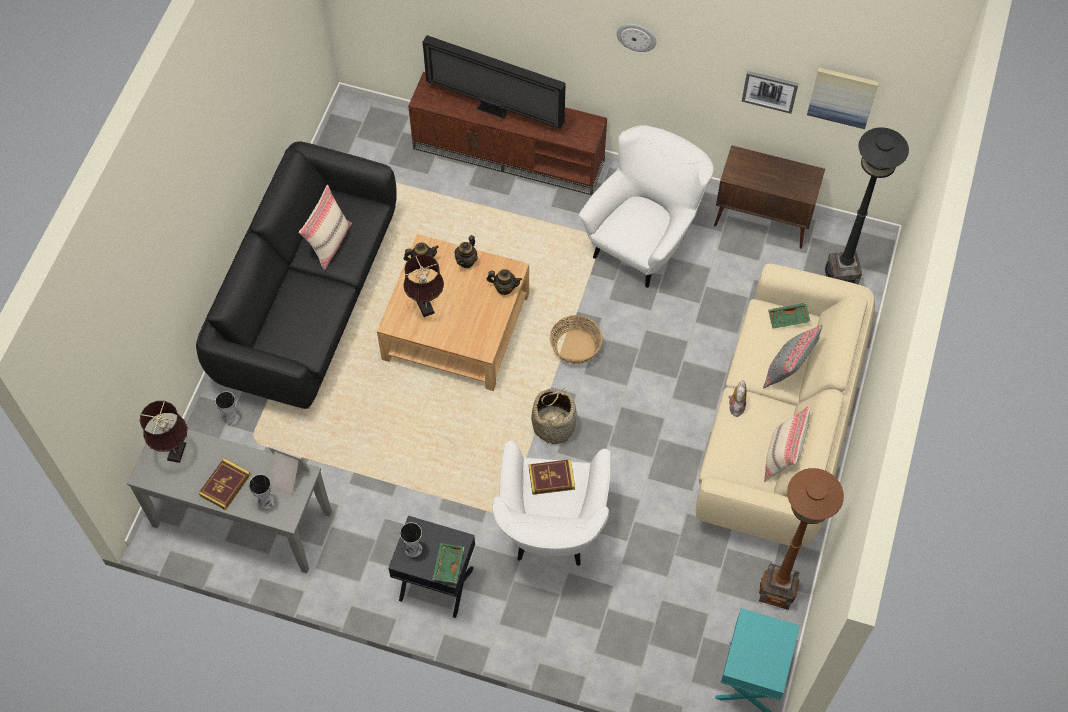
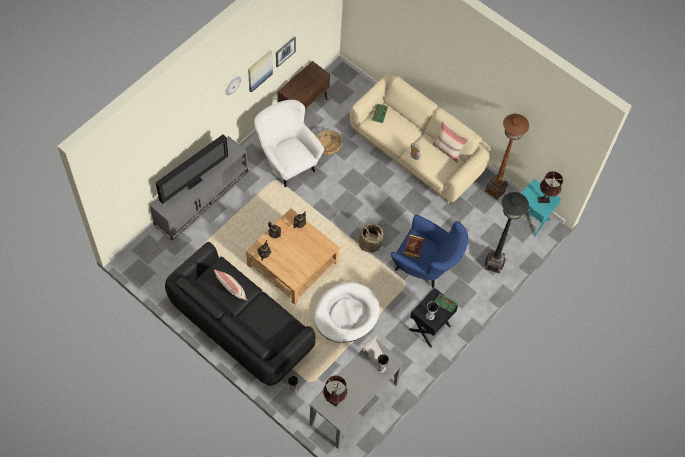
camera: 70 degrees left, 0 degrees up
(225, 485) = (363, 384): book -> none
(401, 442) = (346, 314): none -> white dog bed
(426, 309) = (293, 263): brown table lamp -> brown table lamp (545, 200)
(510, 154) = (201, 197): brown tv stand -> grey tv stand
(551, 532) = (425, 267): white armchair -> blue armchair
(576, 346) = (331, 215): basket -> basket (328, 146)
(787, 370) = (406, 128): grey pillow -> none
(840, 278) = (351, 92): black floor lamp -> black floor lamp (493, 265)
(842, 96) = (310, 24): picture -> picture (259, 70)

